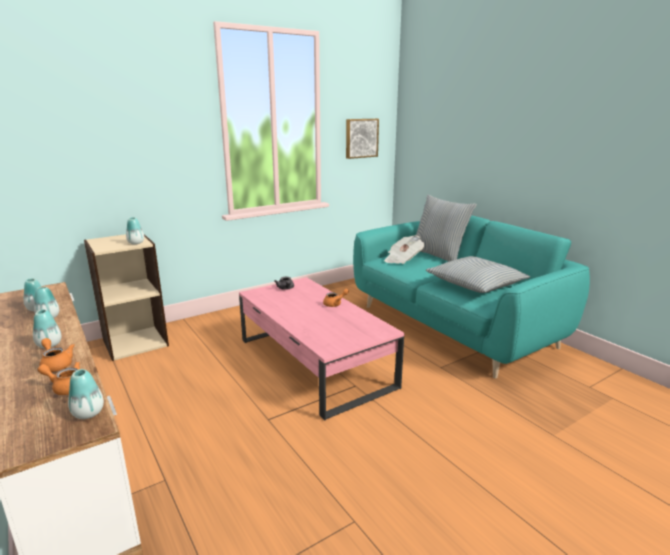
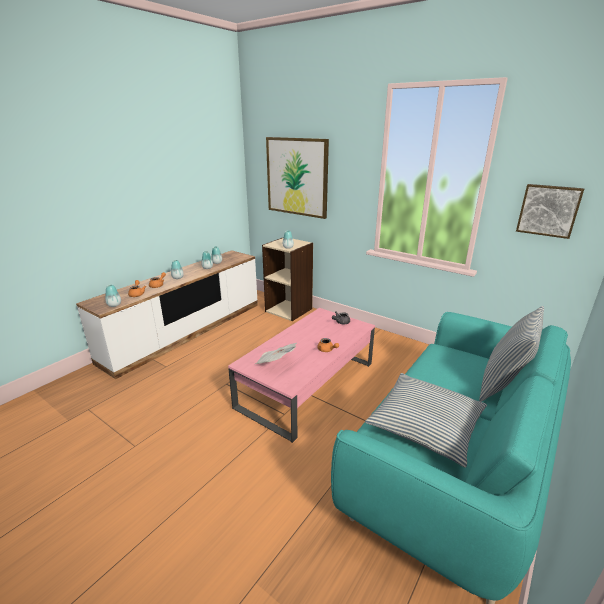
camera: 70 degrees right, 5 degrees up
(91, 142) = (297, 177): none -> picture
(402, 260) = (455, 361): newspaper -> newspaper (276, 363)

